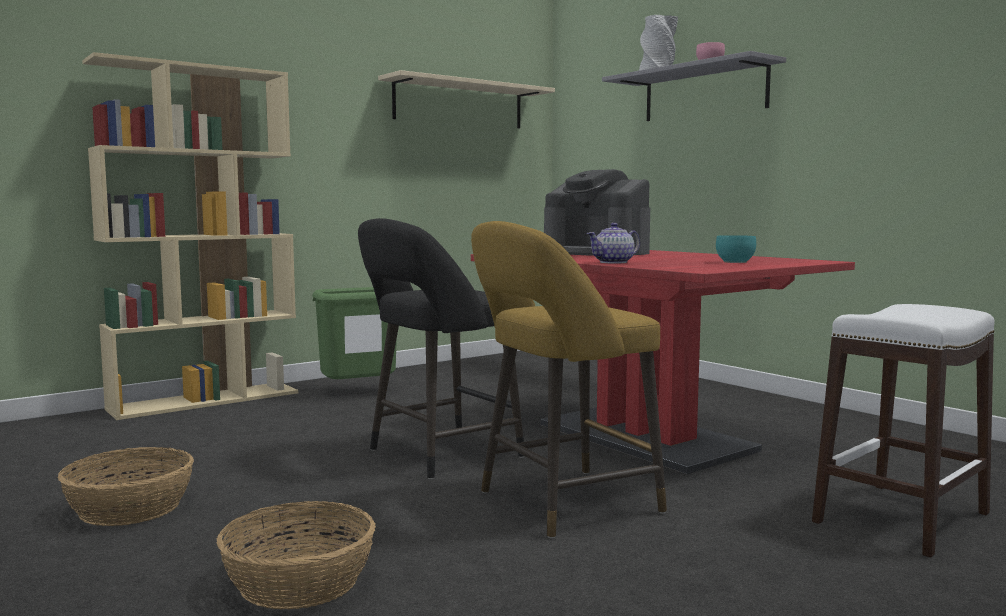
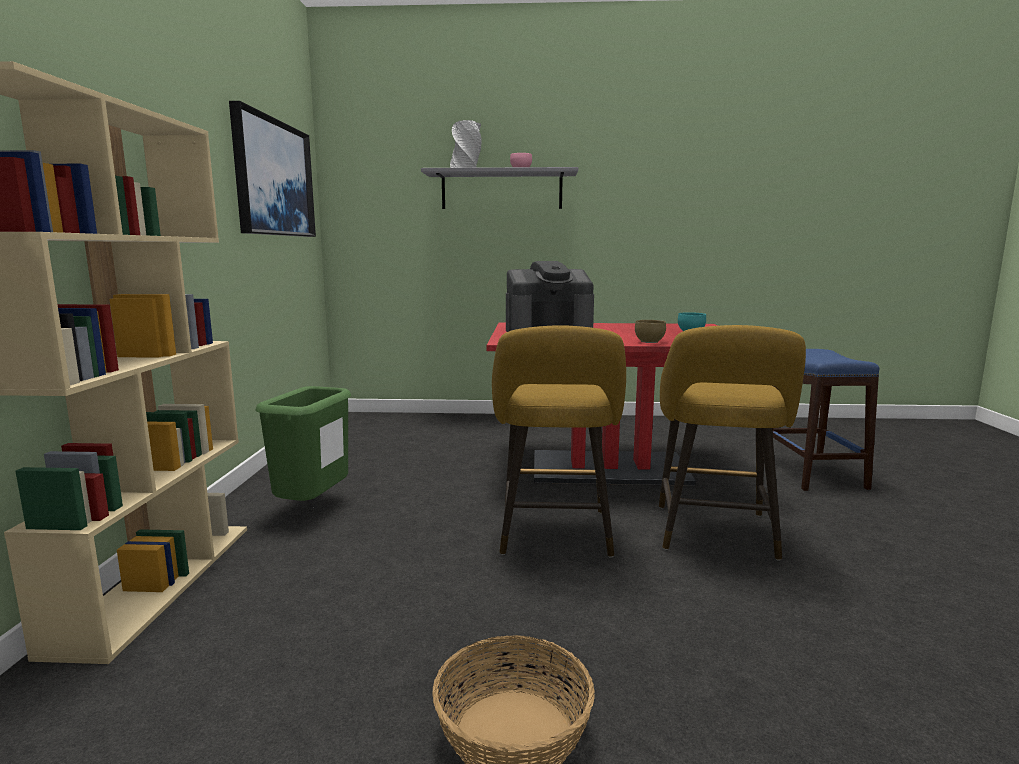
camera: 50 degrees left, 5 degrees up
(298, 582) = (807, 683): basket -> none
(438, 455) = (555, 536): black stool -> yellow stool
(459, 104) = (273, 178): beige shelf -> picture
(614, 262) = (650, 342): teapot -> brown bowl
(903, 518) = (812, 473): white stool -> blue stool

